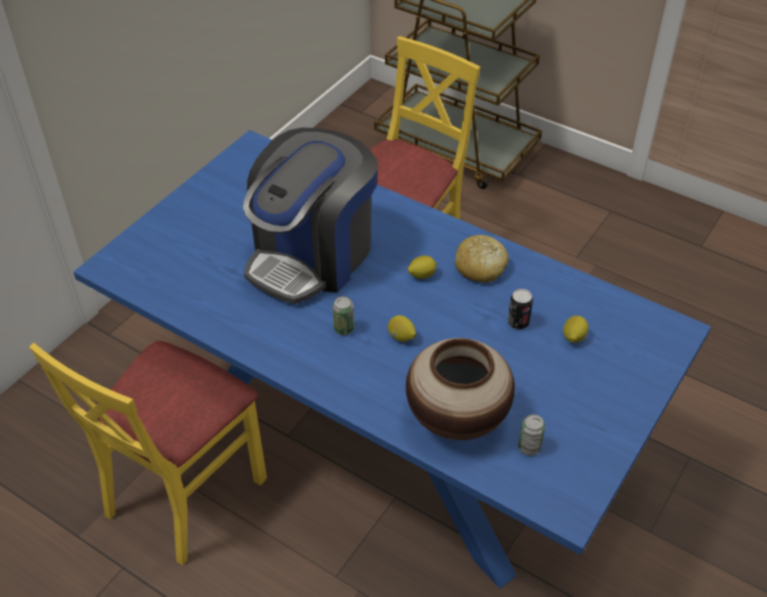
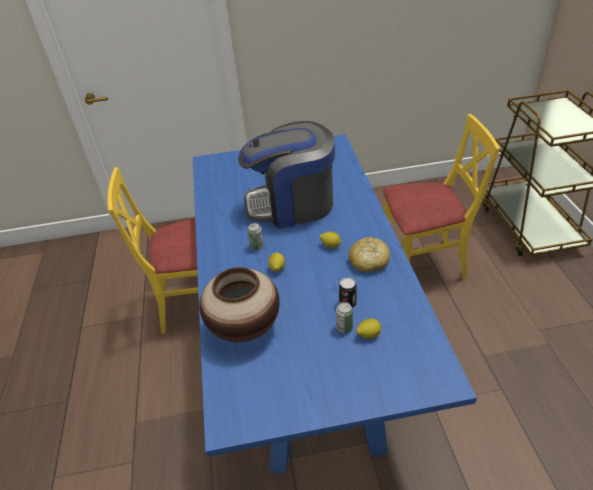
camera: 50 degrees right, 5 degrees down
(529, 447) = (257, 372): can -> can (344, 328)

